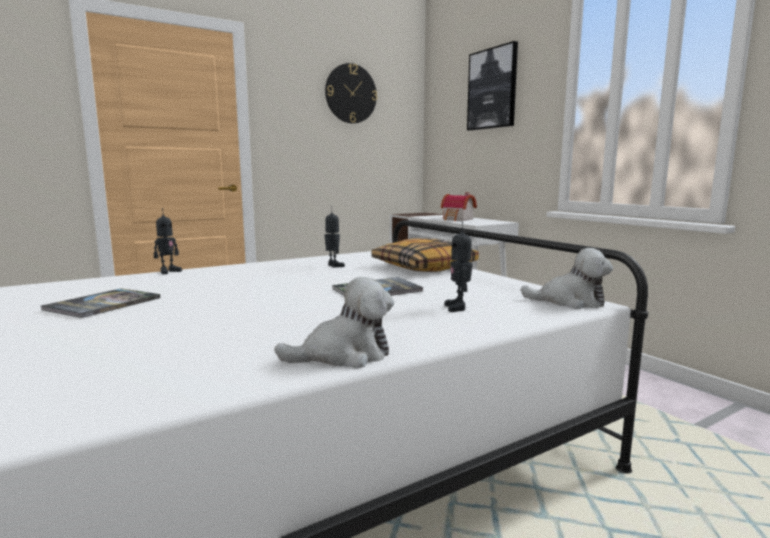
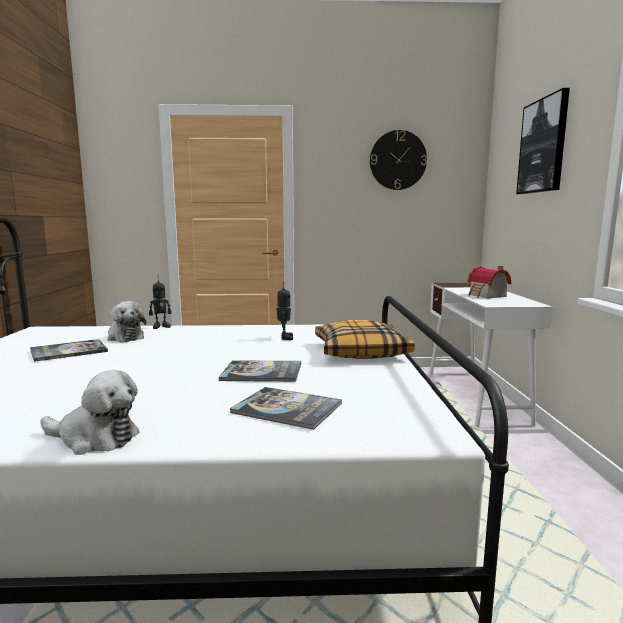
camera: 30 degrees right, 0 degrees up
(458, 308) = (286, 409): toy robot -> book
(569, 302) = (418, 427): plush toy -> plush toy (125, 337)

